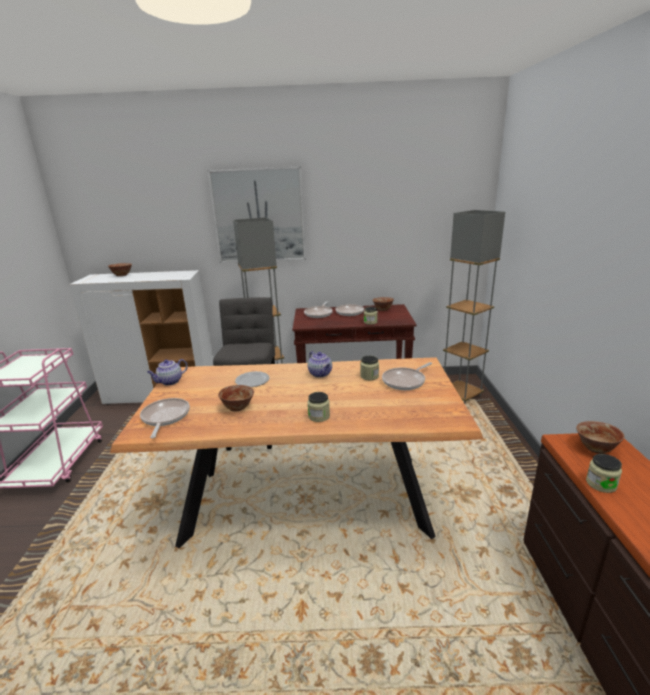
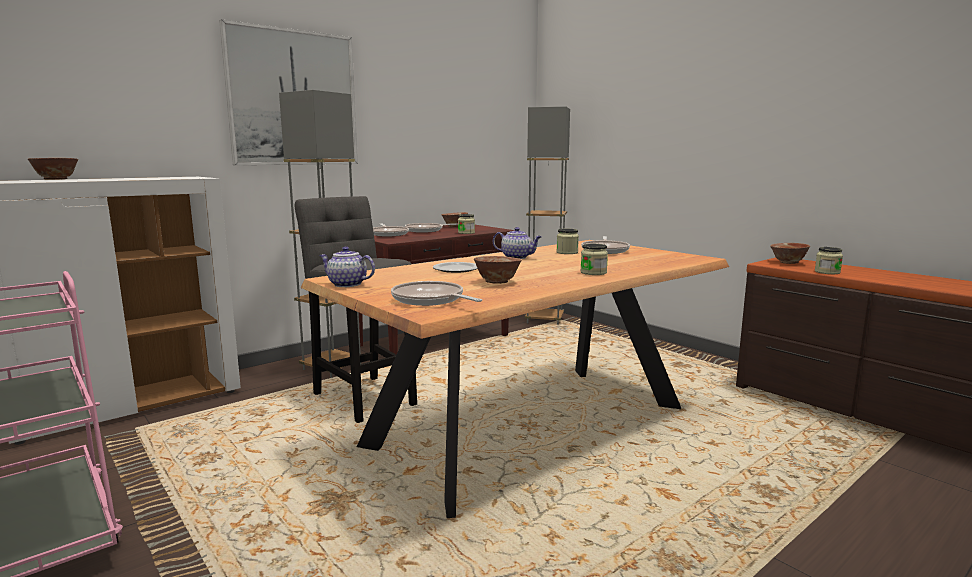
camera: 40 degrees left, 10 degrees down
(170, 382) = (346, 284): teapot -> teapot turned 105 degrees clockwise

